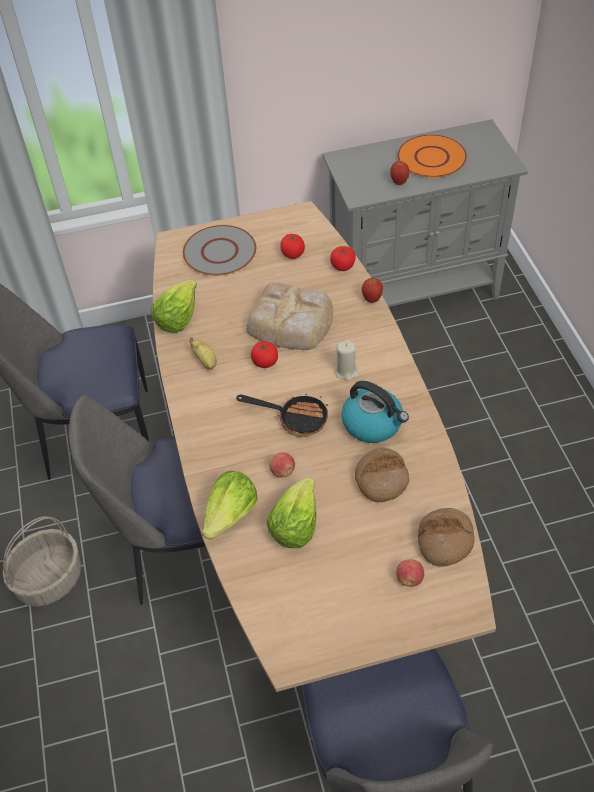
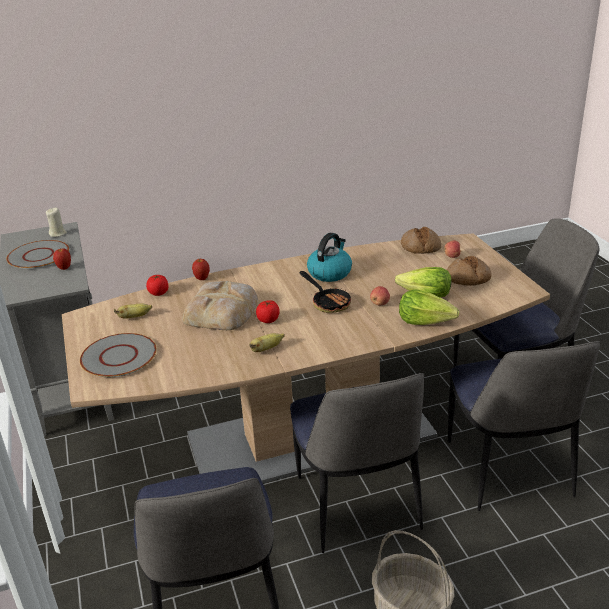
camera: 95 degrees left, 20 degrees down
(177, 317) = (207, 371): lettuce -> none
(209, 718) = (508, 471): none -> chair
(293, 254) = (135, 317): tomato -> banana
(295, 418) = (328, 302): frying pan -> frying pan turned 135 degrees clockwise
(346, 371) = (279, 285): beige candle -> beige candle (58, 233)
(381, 479) = (378, 268): bread -> bread (468, 278)
(431, 158) = (39, 256): orange plate -> grey plate

